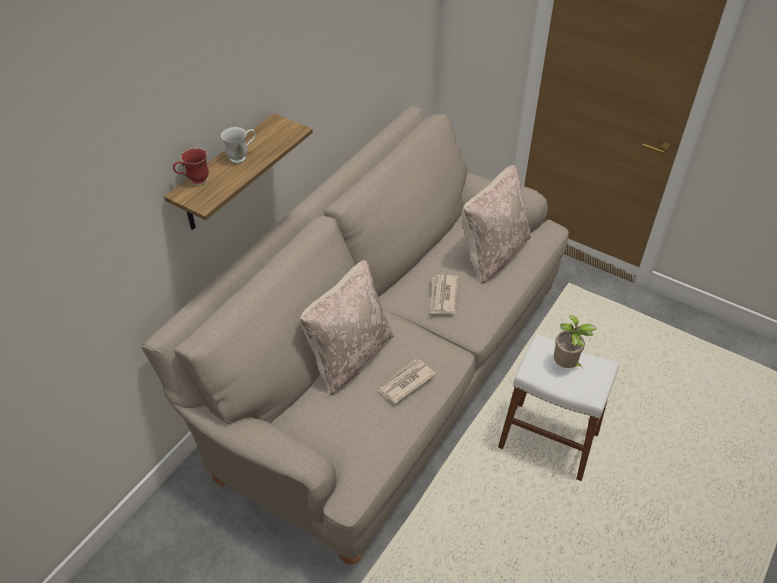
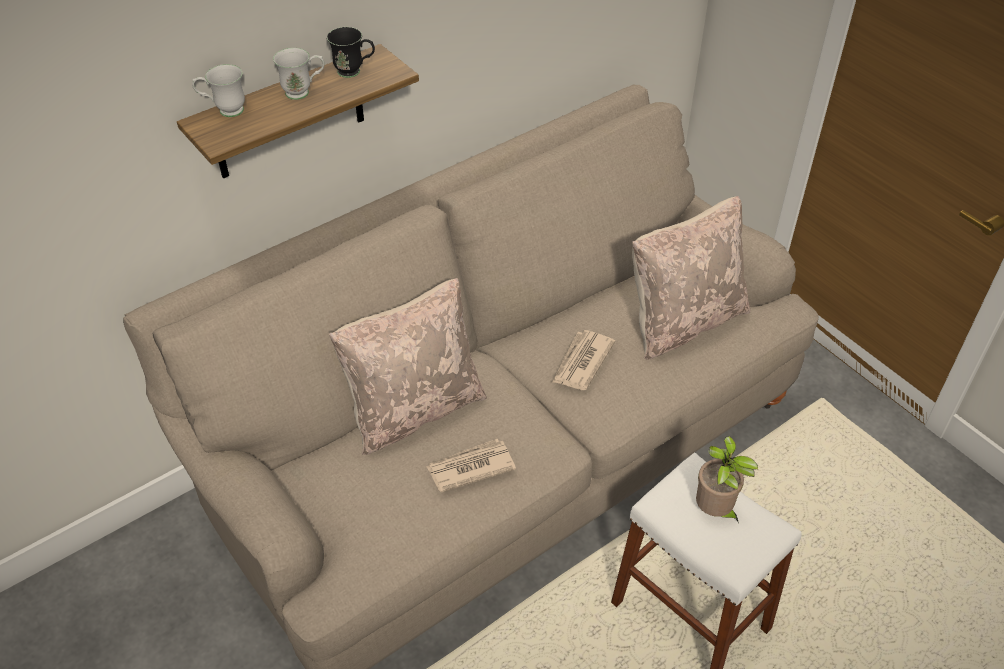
camera: 20 degrees right, 0 degrees up
(194, 181) = (224, 111): red mug -> white mug
(268, 136) = (355, 72): none -> black mug

